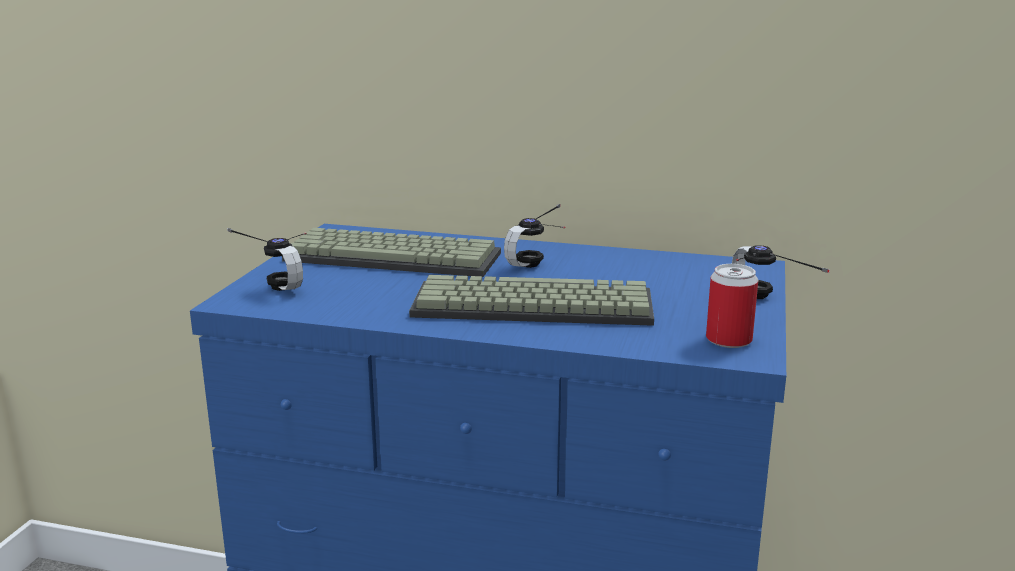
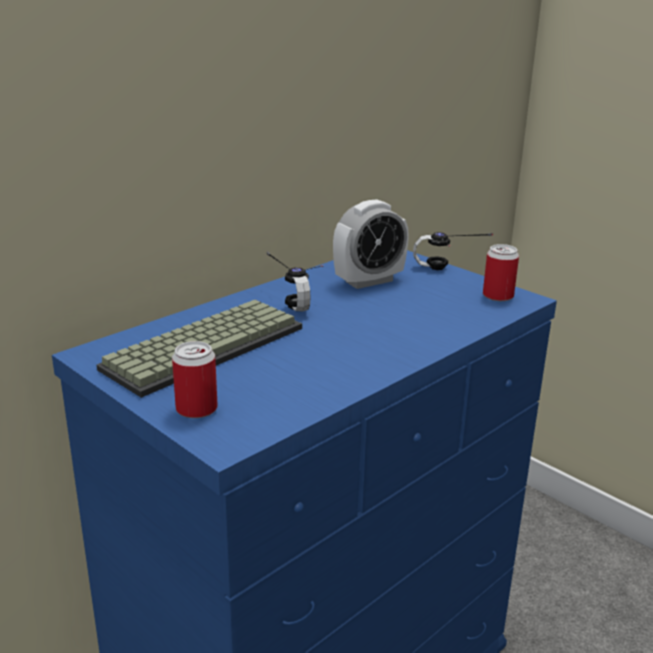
camera: 60 degrees left, 5 degrees up
(281, 280) = (196, 409): headphones -> can
(530, 307) = (383, 330): keyboard -> none
(650, 276) = (369, 281): none -> alarm clock

